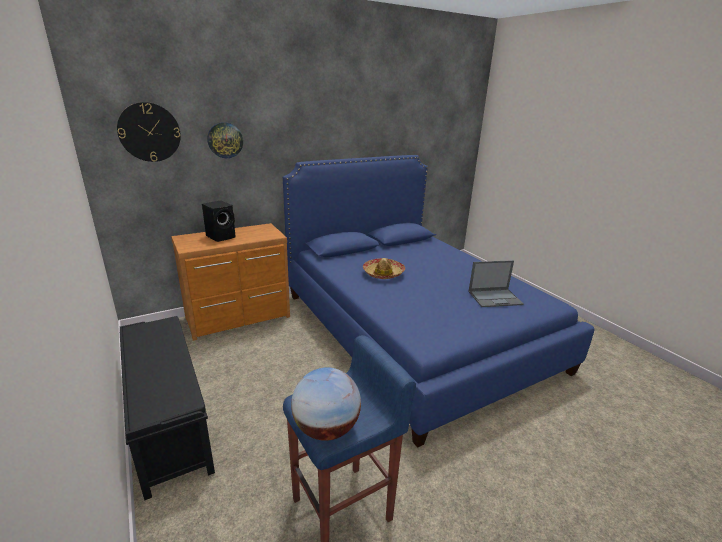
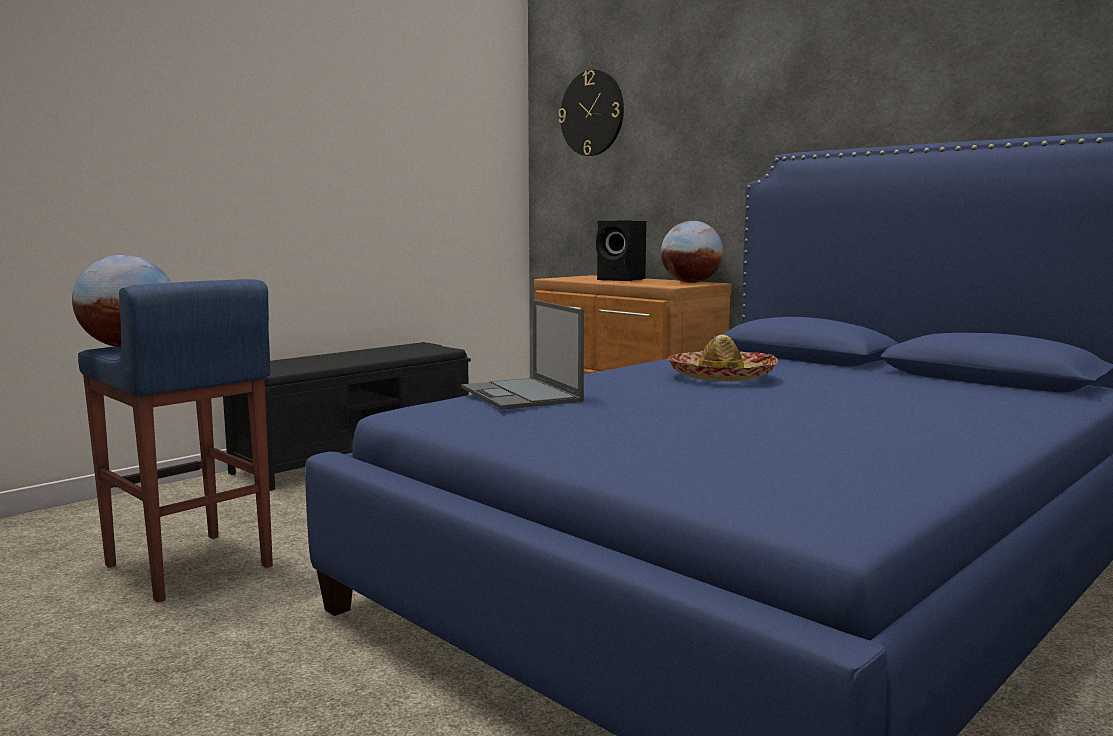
camera: 75 degrees right, 15 degrees down
(225, 140) = (678, 119): wall clock -> none
(259, 228) = (690, 282): none -> globe
(495, 298) = (739, 450): laptop -> laptop (521, 395)

